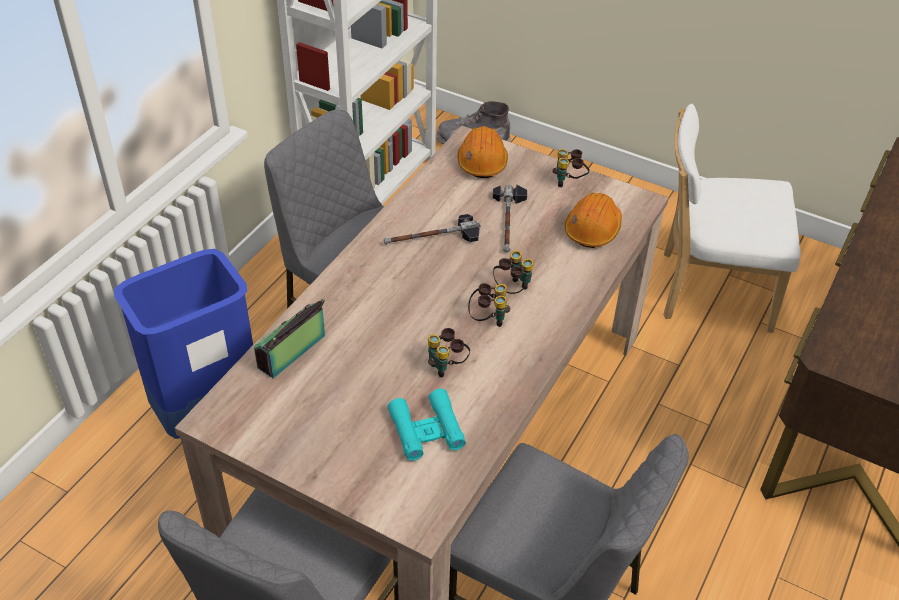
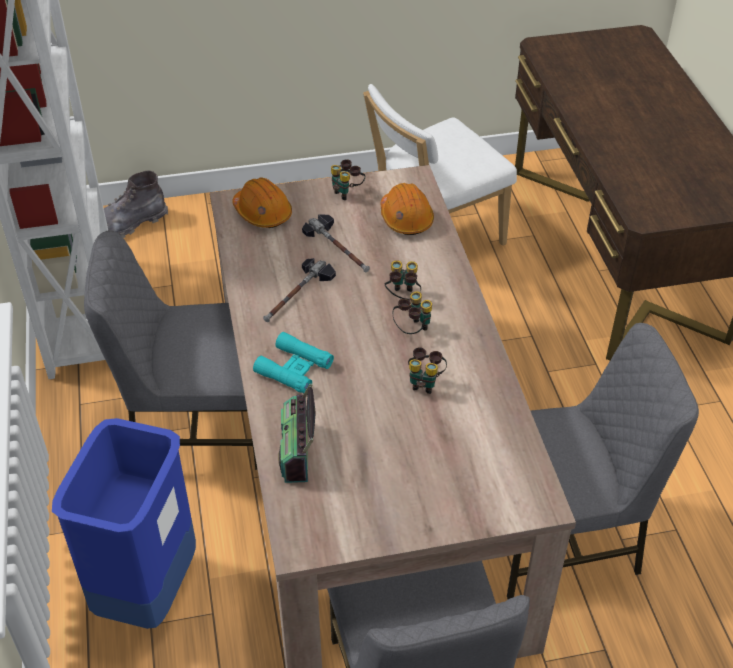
camera: 40 degrees left, 0 degrees up
(426, 430) = (466, 438): turquoise binoculars -> turquoise binoculars (294, 369)

